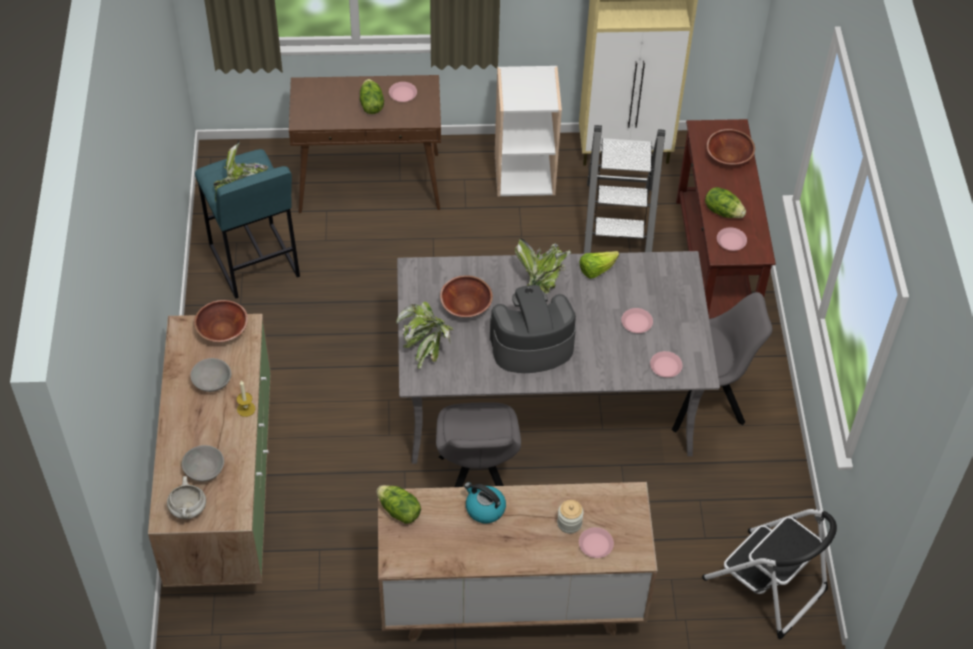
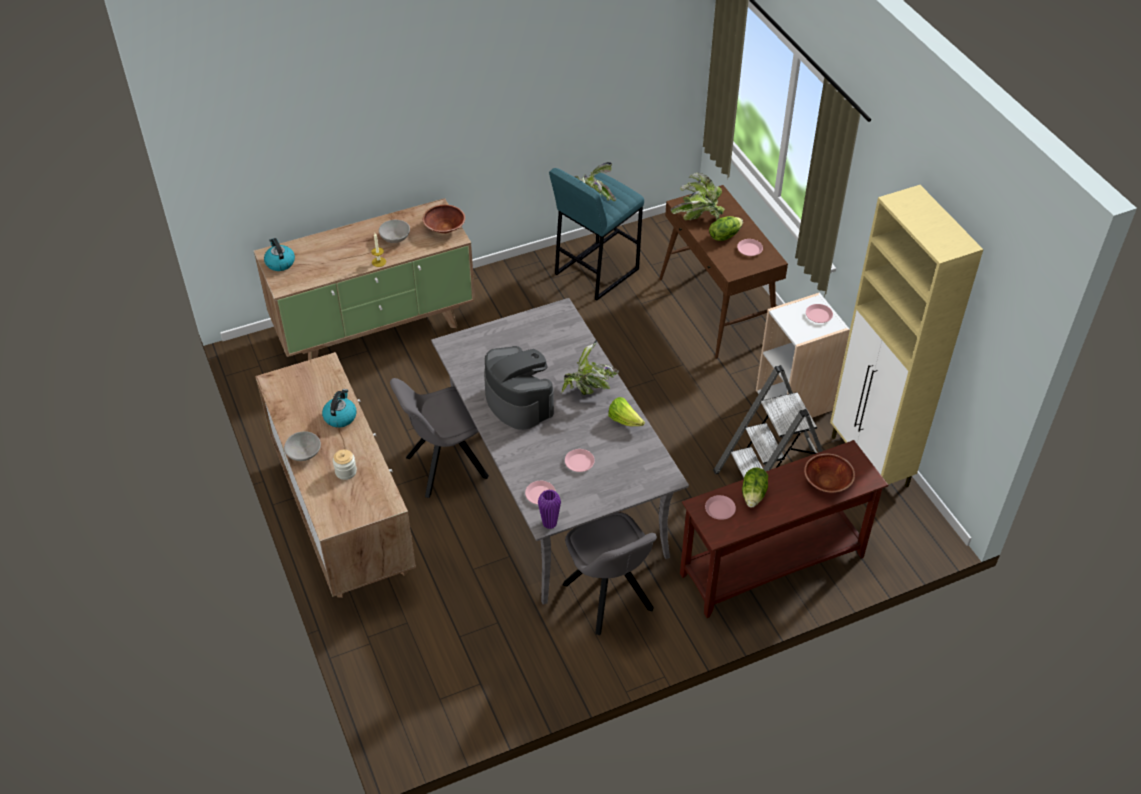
camera: 70 degrees right, 5 degrees down
(188, 510) = (280, 262): white cooking pot -> kettle
(204, 470) = (316, 259): grey bowl -> grey bowl (304, 453)
(399, 511) = (319, 369): lettuce -> none
(427, 346) = (486, 340): potted plant -> potted plant (698, 215)
(466, 305) = (540, 350): brown bowl -> none
(595, 545) = (330, 494): pink plate -> pink plate (818, 315)
(705, 370) = (549, 523): none -> purple vase
(767, 586) = (426, 697): step ladder -> none

